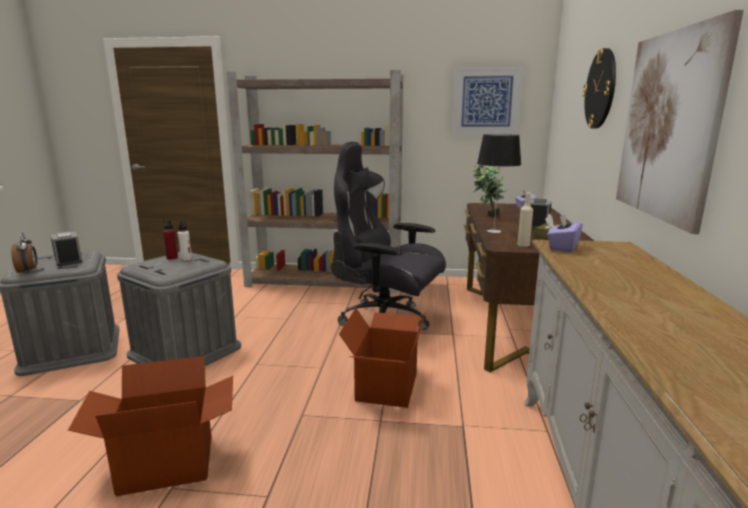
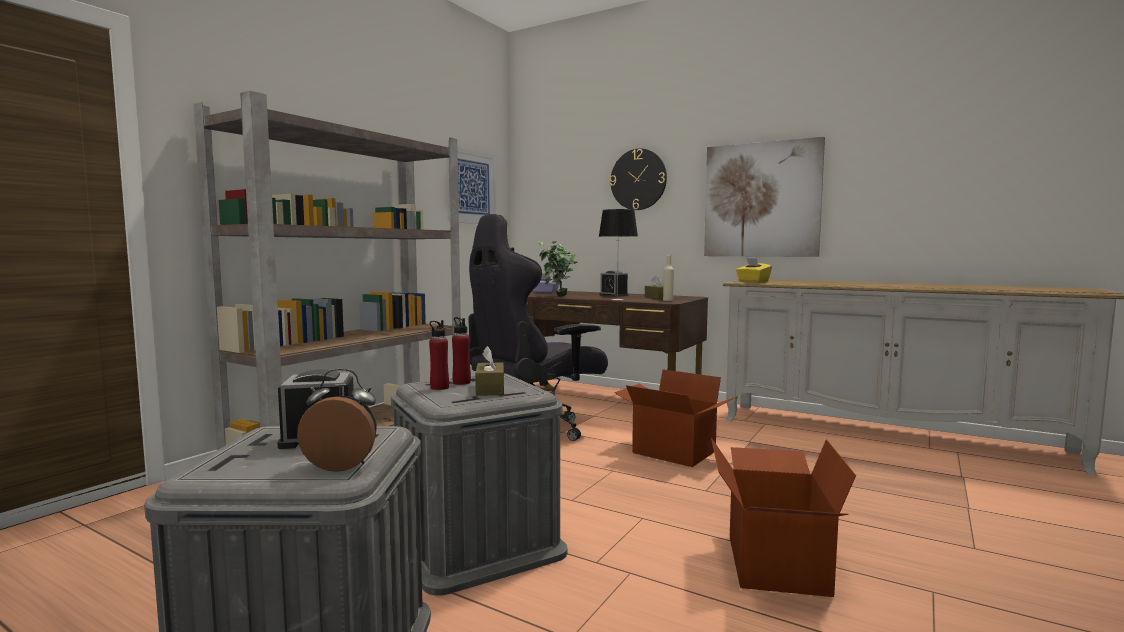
camera: 65 degrees left, 10 degrees down
(169, 266) = (490, 389): none -> brown tissue box
(186, 259) = (461, 382): white bottle -> red bottle
(563, 247) = (753, 281): purple tissue box -> yellow tissue box

